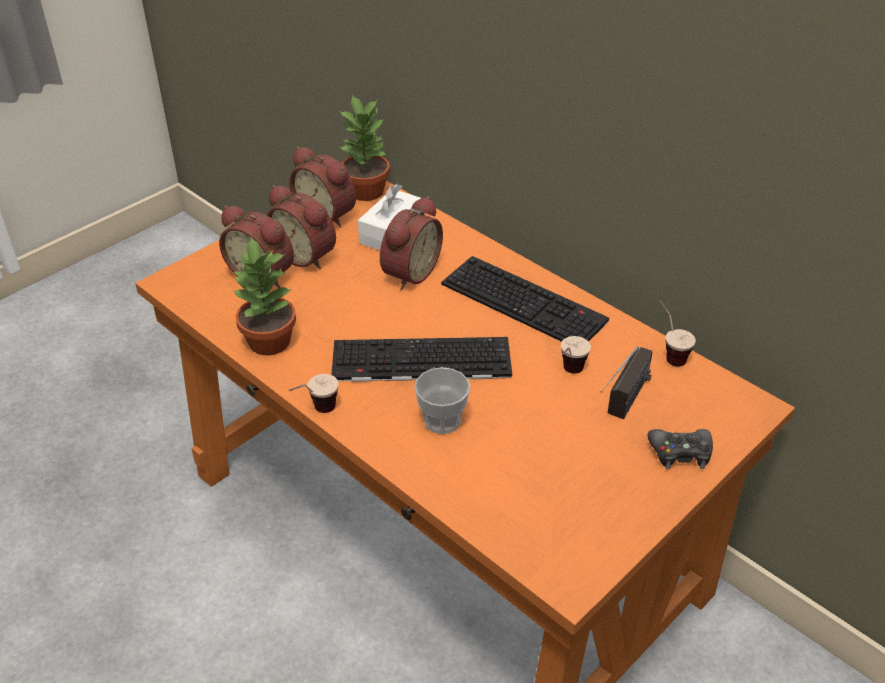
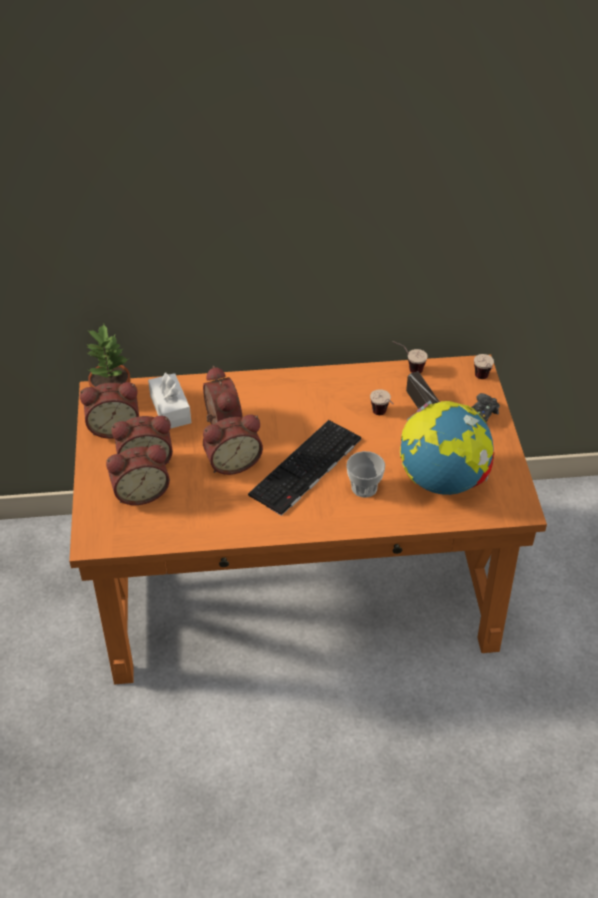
camera: 50 degrees left, 5 degrees up
(269, 342) = (213, 525): potted plant -> none
(315, 412) = (300, 537): cup -> cup (483, 380)
(368, 307) = (232, 462): none -> alarm clock
(526, 302) = (306, 394): keyboard -> none
(531, 480) = (443, 480): none -> globe

